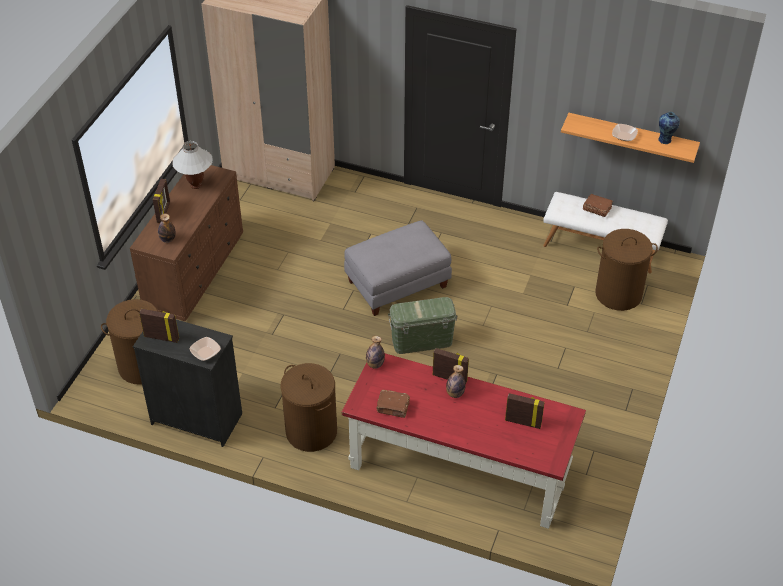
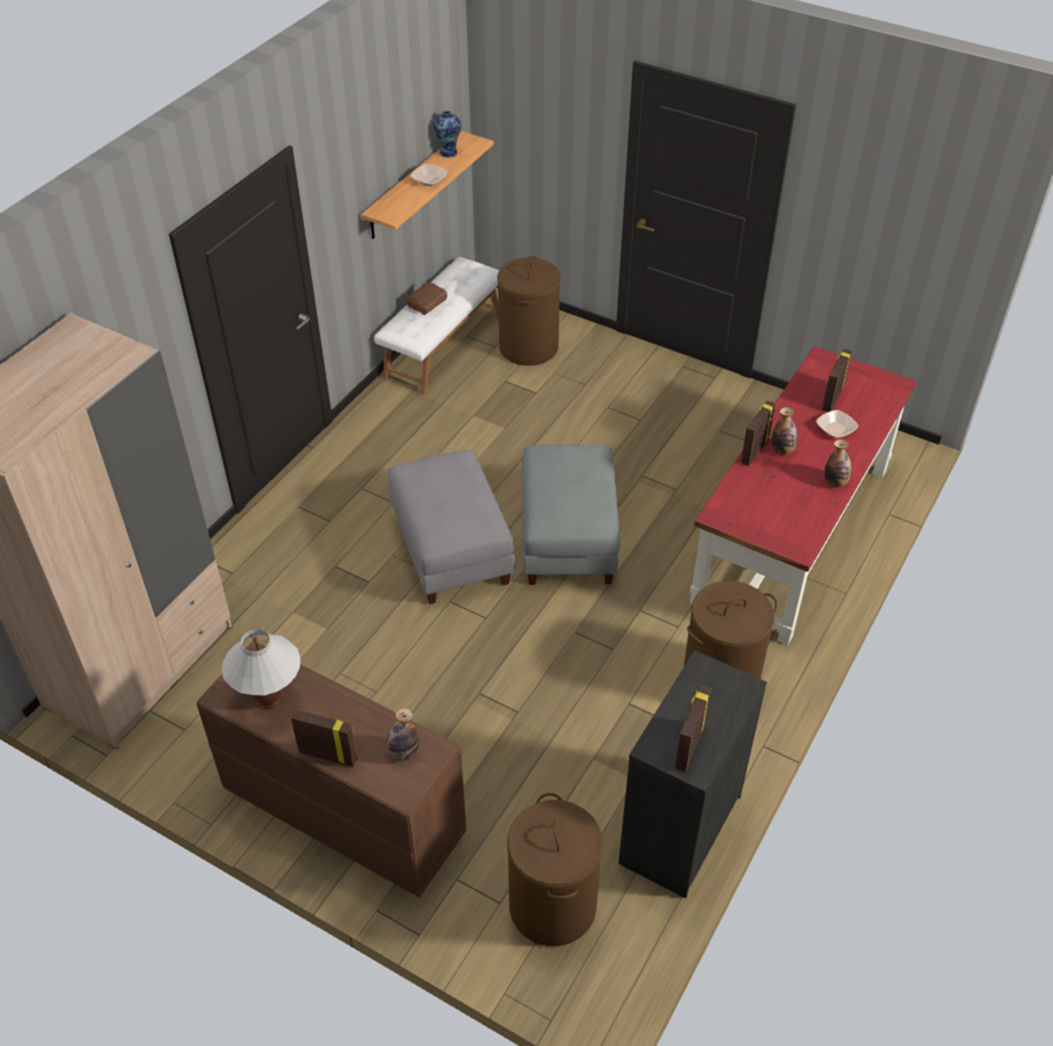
camera: 80 degrees left, 0 degrees up
(205, 352) = (729, 687): bowl -> bowl (835, 429)
(375, 364) = (723, 520): bottle -> bottle (835, 482)
(393, 407) = (804, 512): brown book -> none
(422, 341) = (569, 539): green storage box -> grey ottoman

